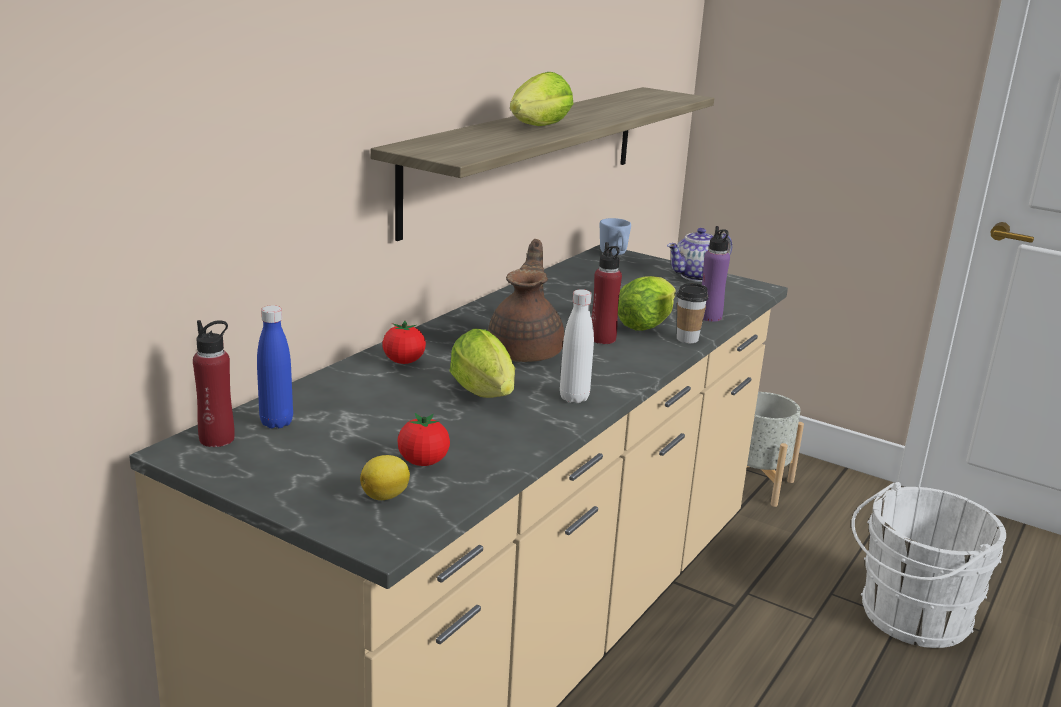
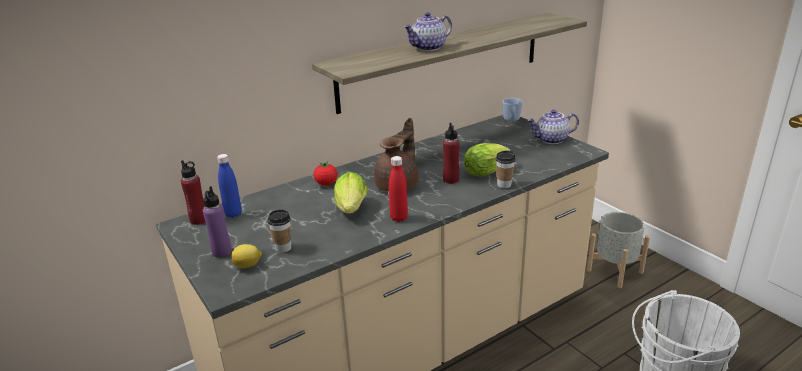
camera: 25 degrees right, 5 degrees up
(423, 462) = (283, 248): tomato -> cup
(537, 128) = (428, 48): lettuce -> teapot
(574, 398) = (399, 218): white bottle -> red bottle
(709, 317) = (533, 170): purple bottle -> purple bottle (221, 252)

